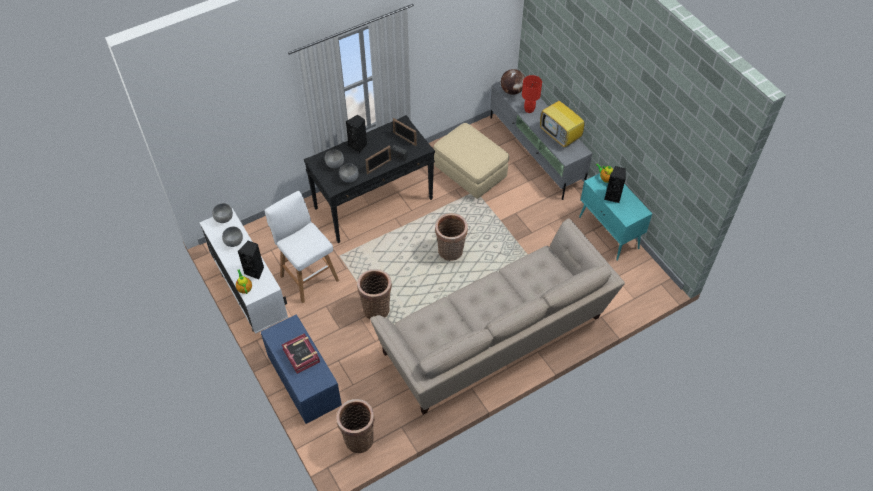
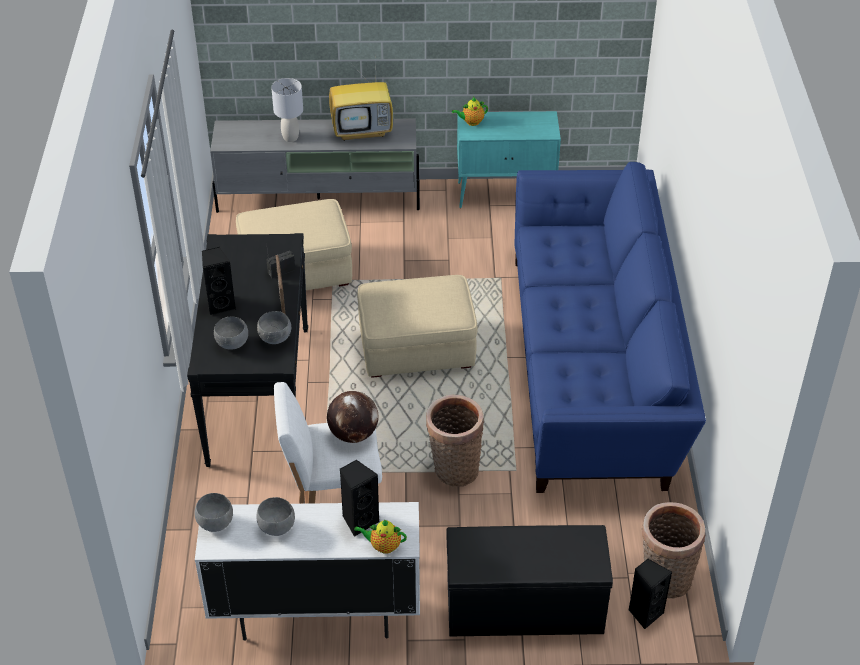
camera: 60 degrees left, 10 degrees down
(301, 355) = (529, 548): book -> none
(303, 380) = (523, 607): blue bench -> black bench
(404, 139) = (253, 253): picture frame -> none
(450, 252) = (417, 350): basket -> beige ottoman
(494, 339) = (594, 367): beige sofa -> blue sofa
(512, 91) = (241, 138): globe -> globe (353, 434)
(529, 110) = (291, 137): red table lamp -> grey table lamp
(613, 196) = (505, 128): black speaker -> black speaker (645, 613)

